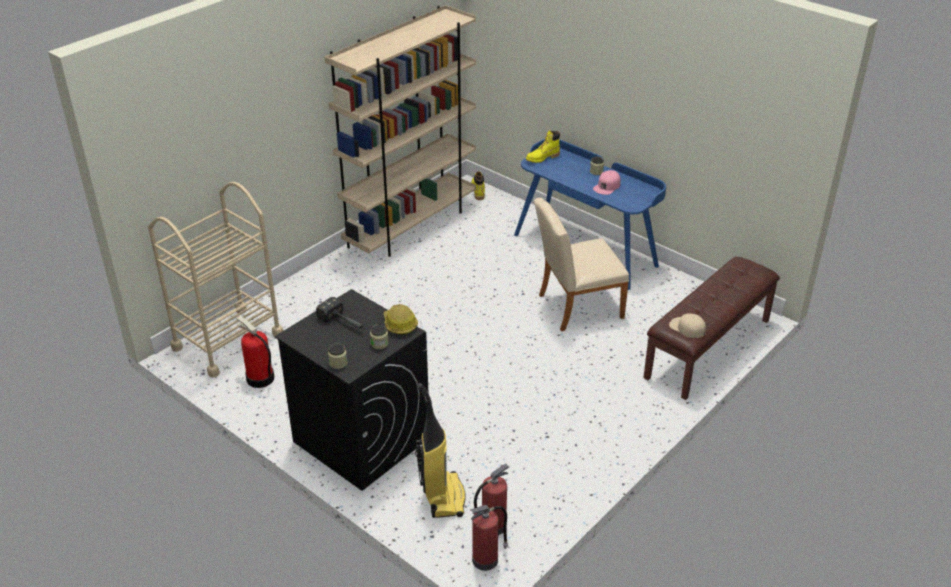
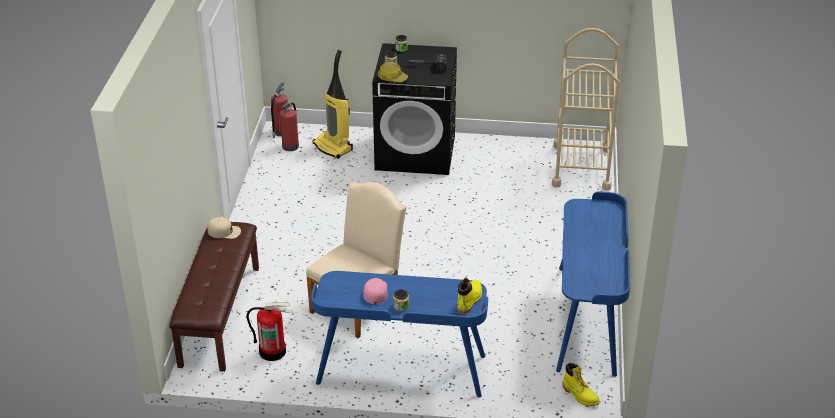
camera: 145 degrees right, 0 degrees up
(259, 378) = (525, 156): fire extinguisher -> fire extinguisher (273, 351)
(411, 226) = (588, 319): beige bookcase -> blue desk

